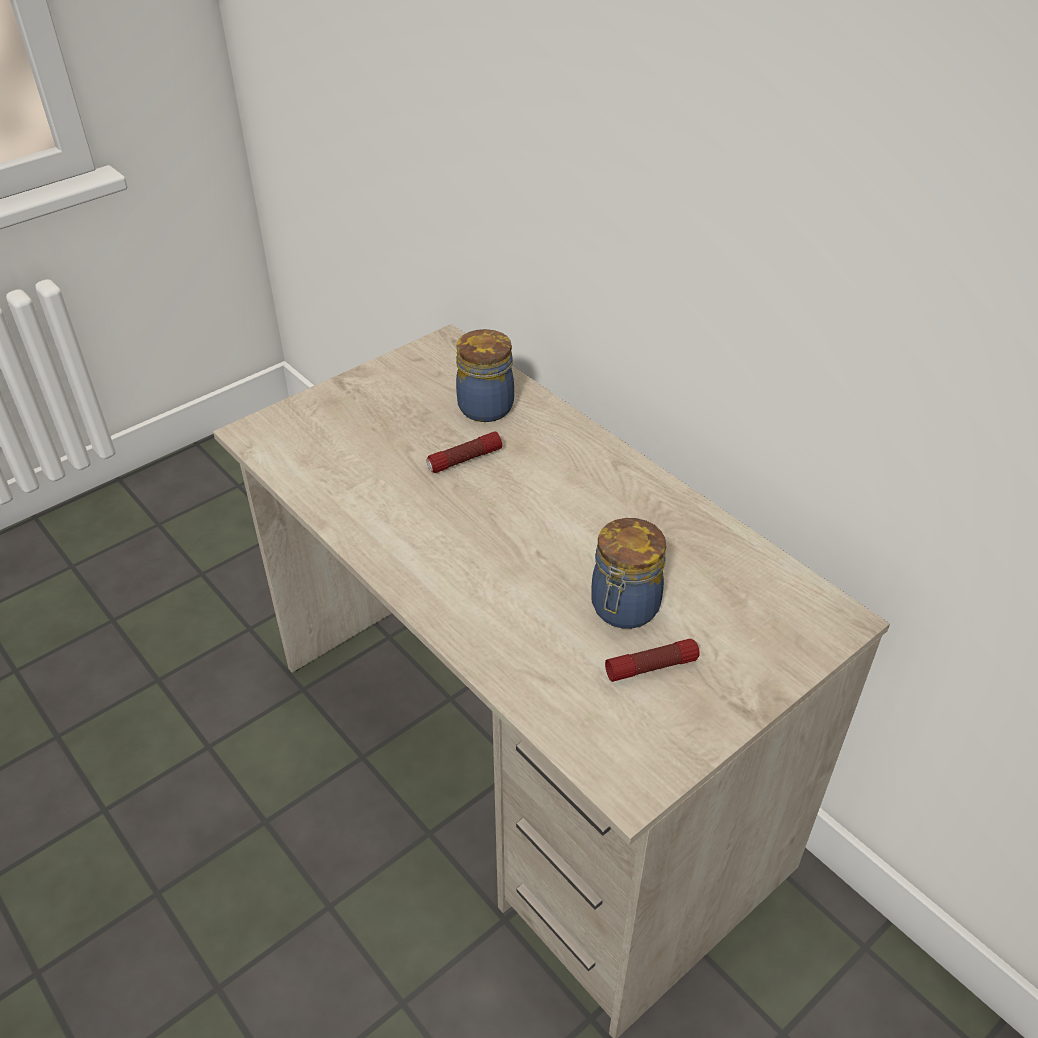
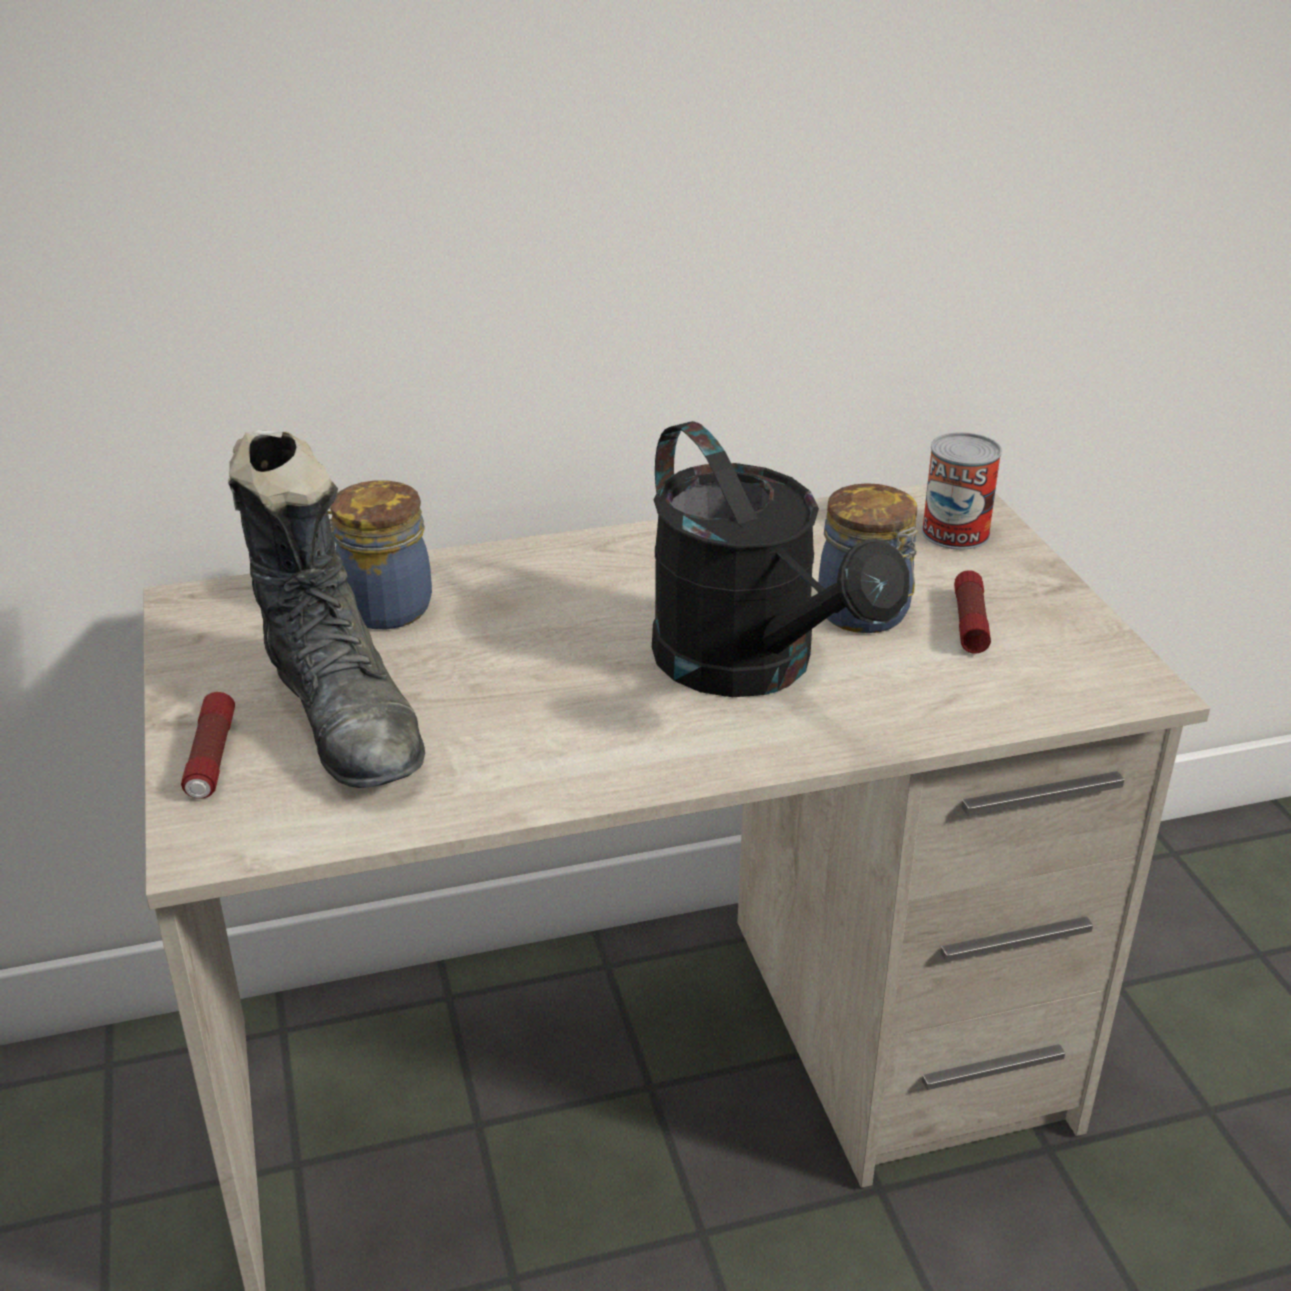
camera: 65 degrees left, 10 degrees down
(375, 433) = (344, 718): none -> black boot
(464, 460) = (487, 654): flashlight -> flashlight (211, 758)
(520, 572) = (751, 668): none -> black watering can
(780, 629) = (955, 533): none -> can

